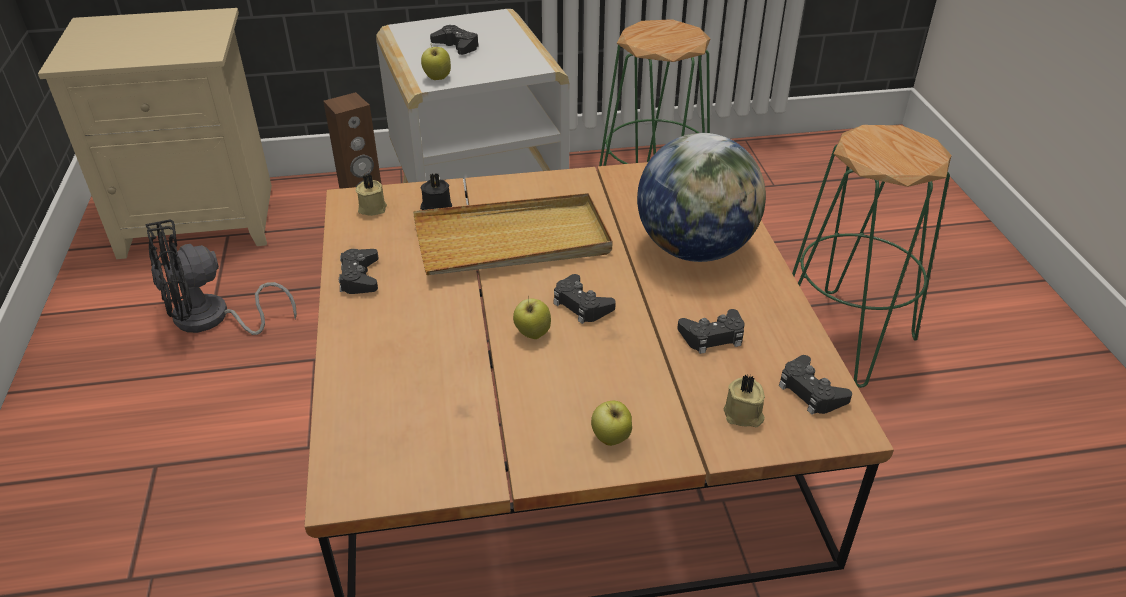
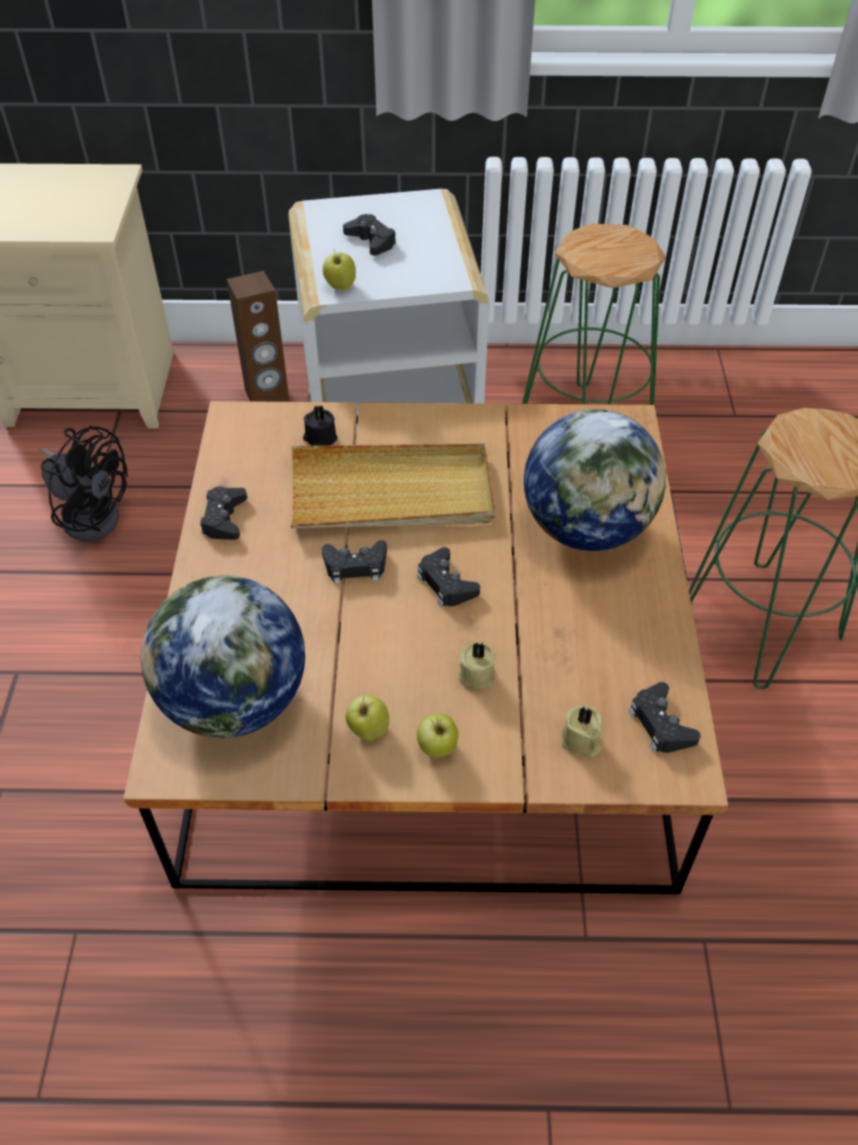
camera: 10 degrees right, 10 degrees up
(212, 320) = (91, 513): black fan -> black fan turned 135 degrees counterclockwise
(372, 208) = (252, 431): beige candle -> beige candle (476, 673)
(402, 425) = (234, 702): none -> globe
(532, 334) = (386, 612): apple -> apple (368, 731)
(712, 336) = (575, 642): black game controller -> black game controller (355, 566)

